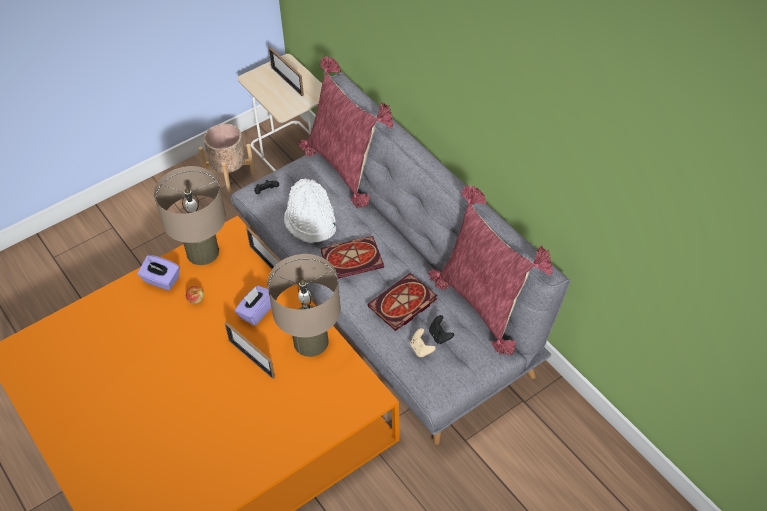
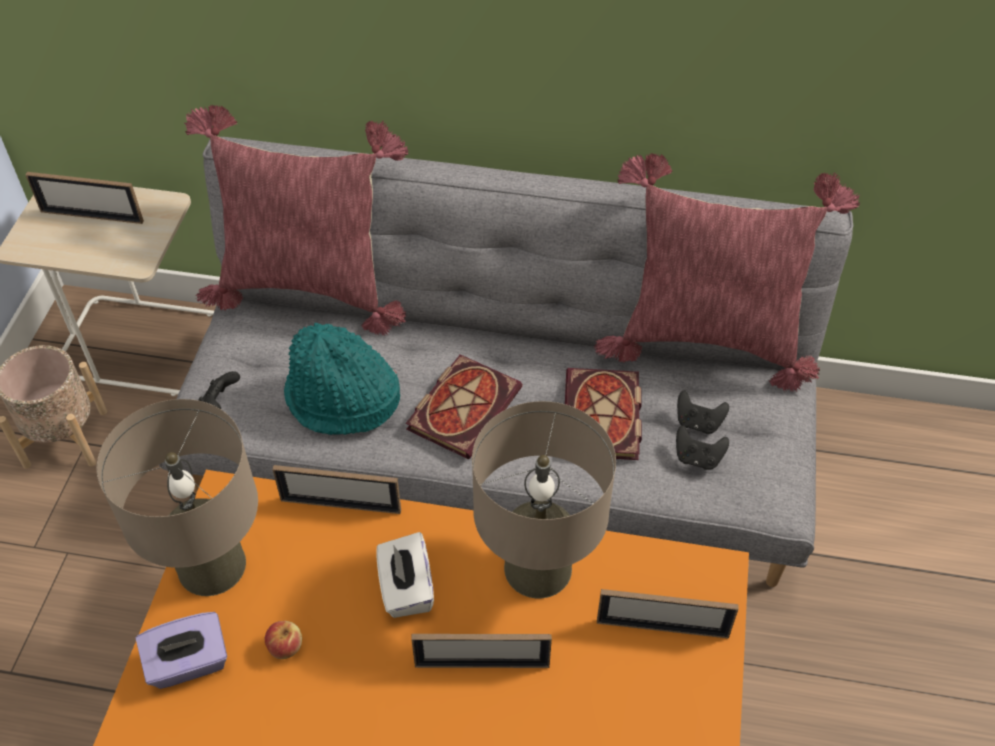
camera: 45 degrees left, 0 degrees up
(256, 311) = (406, 589): purple tissue box -> white tissue box
(310, 223) = (342, 400): white hat -> turquoise hat
(329, 400) = (662, 628): none -> picture frame
(421, 349) = (697, 458): beige game controller -> black game controller

